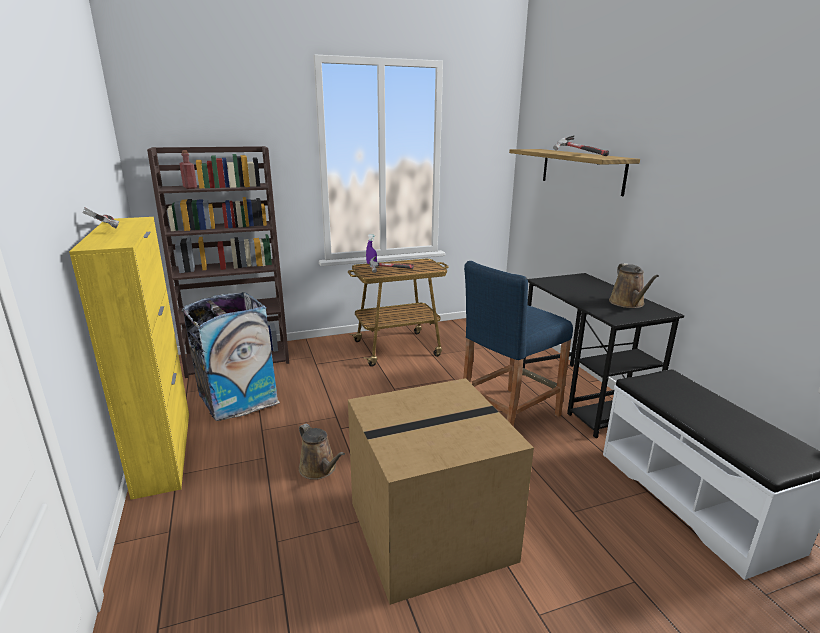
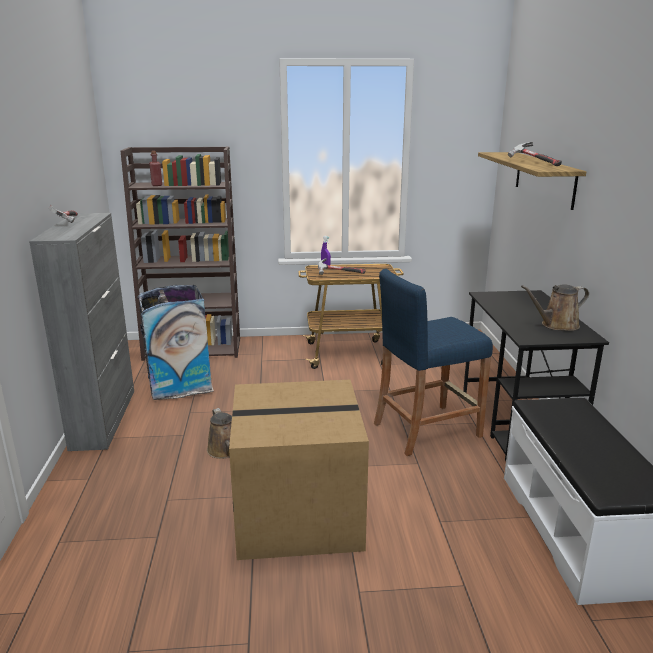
camera: 15 degrees right, 0 degrees up
(164, 451) = (104, 418): yellow cabinet -> grey cabinet
(628, 303) = (556, 325): brown watering can -> brown watering can turned 60 degrees clockwise

